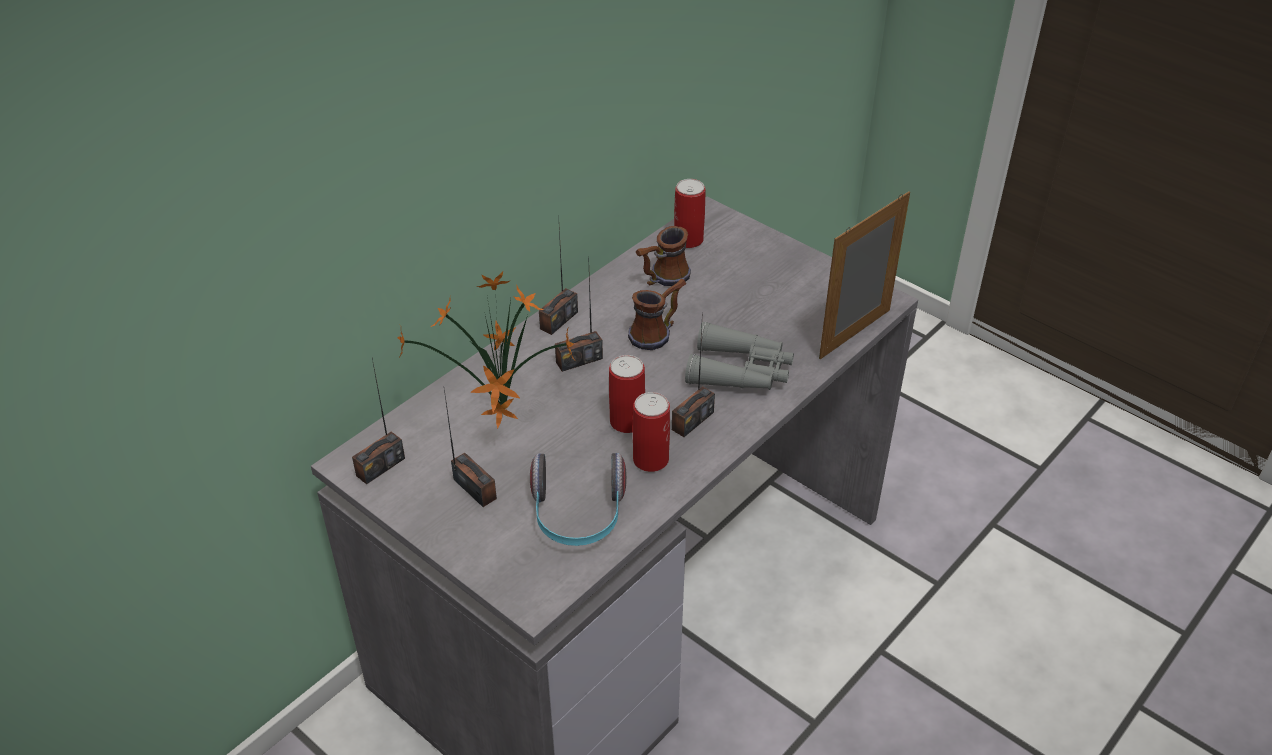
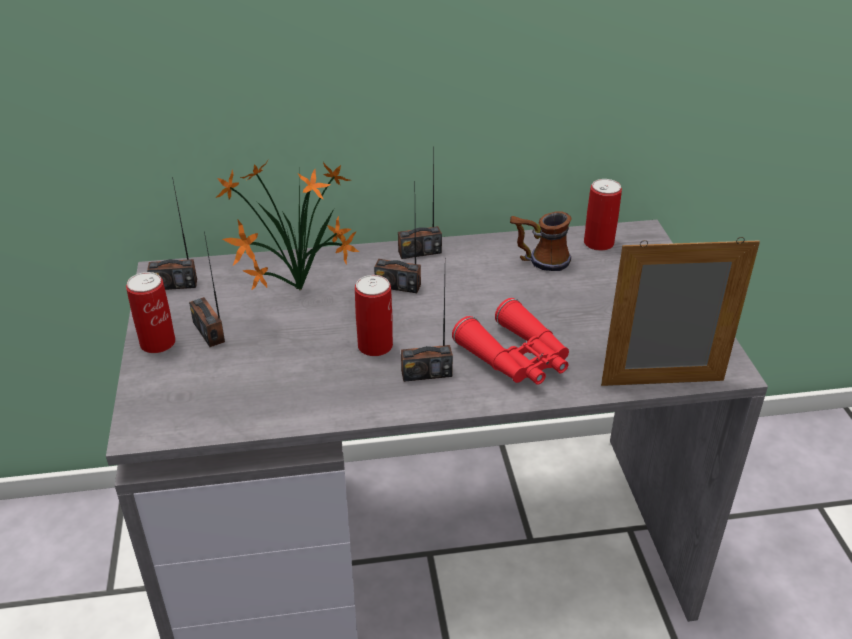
camera: 40 degrees right, 5 degrees down
(474, 489) = (209, 332): radio -> radio turned 150 degrees clockwise
(578, 516) = (249, 391): headphones -> none
(650, 459) = (356, 383): can -> can (158, 343)
(658, 332) = (484, 296): mug -> none
(741, 371) = (516, 358): grey binoculars -> red binoculars

